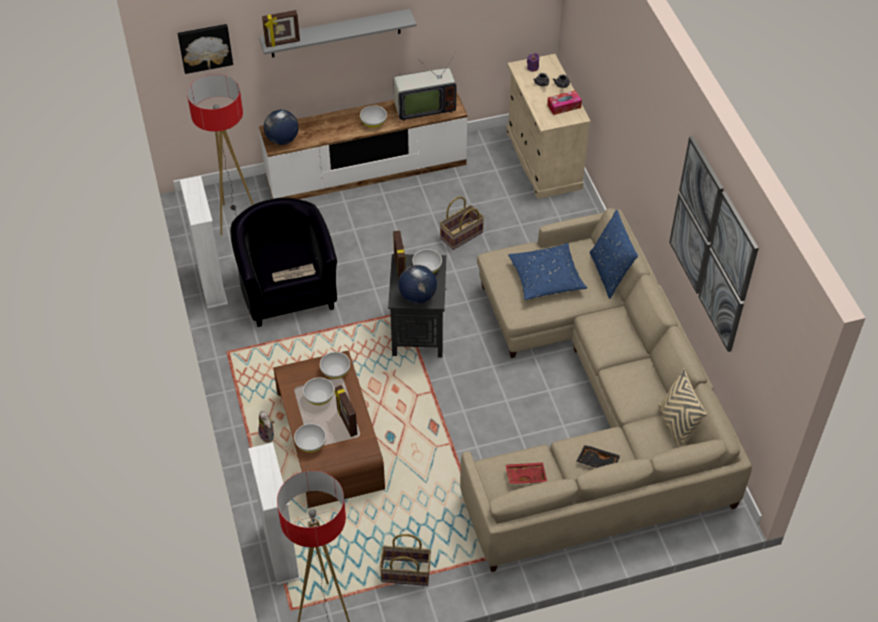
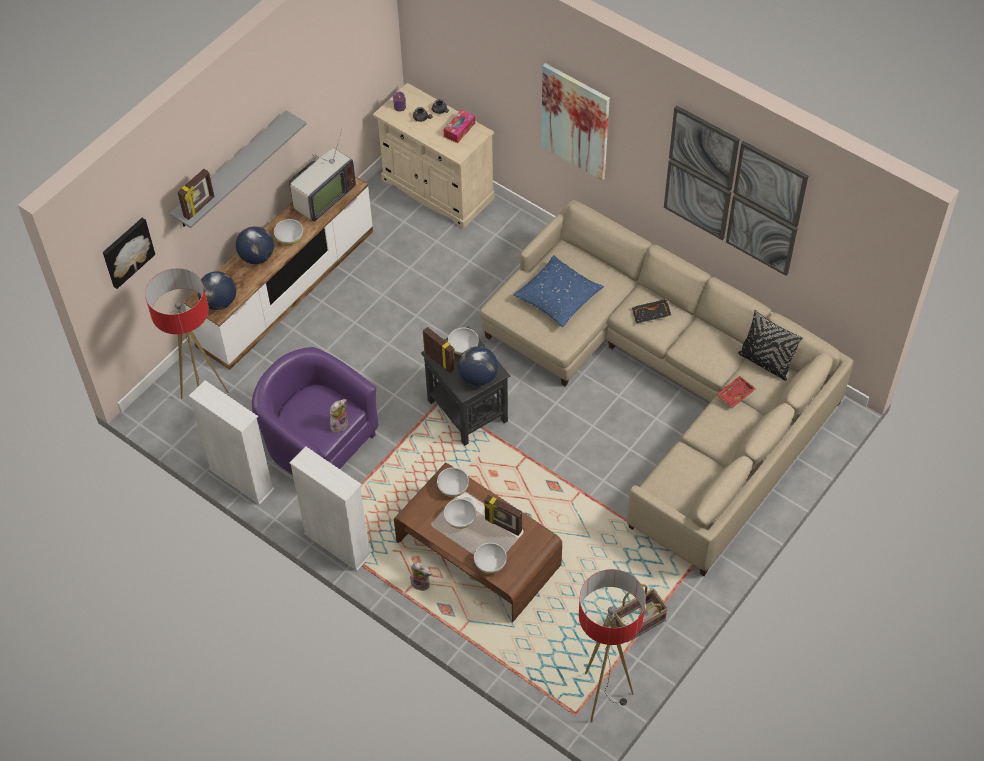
camera: 35 degrees left, 5 degrees up
(281, 552) = (523, 673): white bookcase -> white bookcase (337, 544)
(287, 290) = (317, 443): black armchair -> purple armchair
(293, 274) = (339, 424): newspaper -> plush toy
(338, 123) = (256, 257): none -> globe
(461, 236) = (428, 301): basket -> none
(525, 475) = (688, 477): red tray -> red tray (735, 394)
(597, 462) = (733, 430): black tray -> black tray (651, 315)
(610, 273) = (605, 262): blue pillow -> none
(636, 130) = (575, 121): none -> picture
(676, 425) = (765, 362): beige pillow -> black pillow

